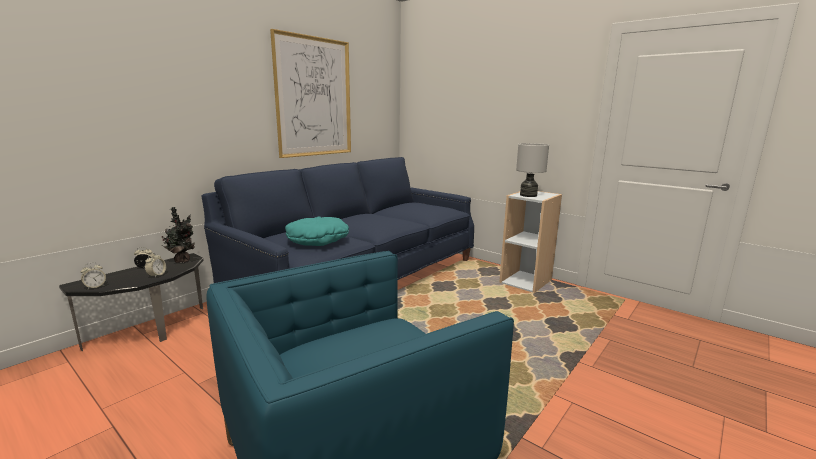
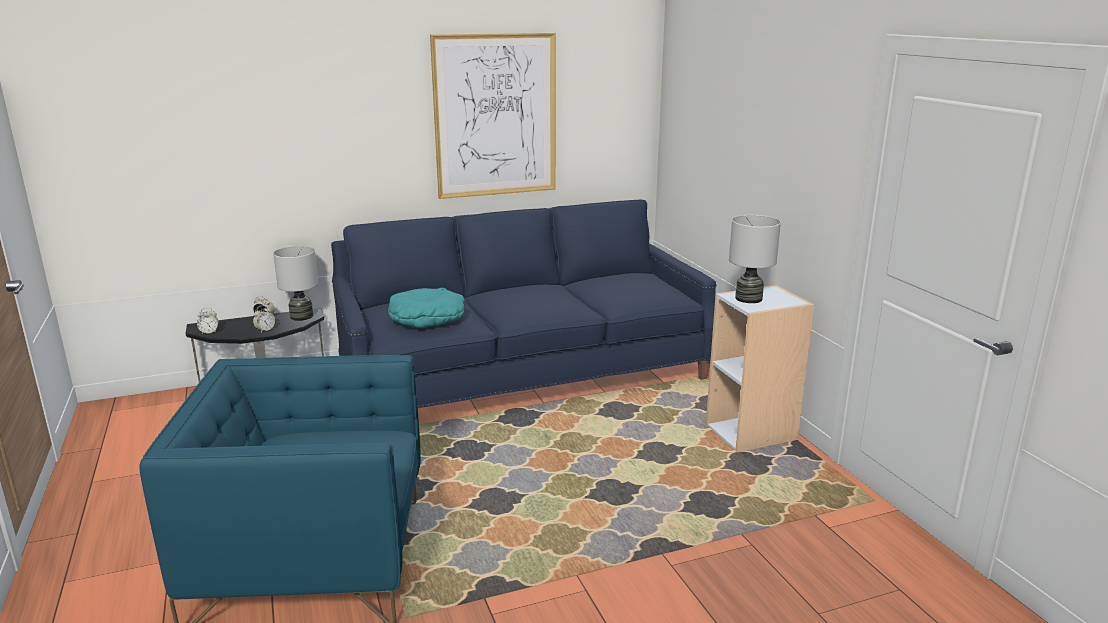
camera: 30 degrees right, 5 degrees up
(182, 261) = (302, 316): potted plant -> grey table lamp

